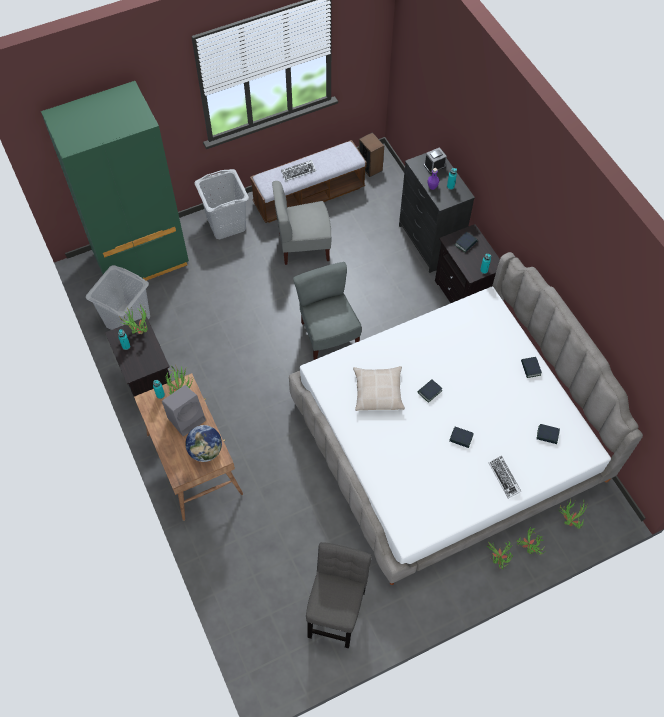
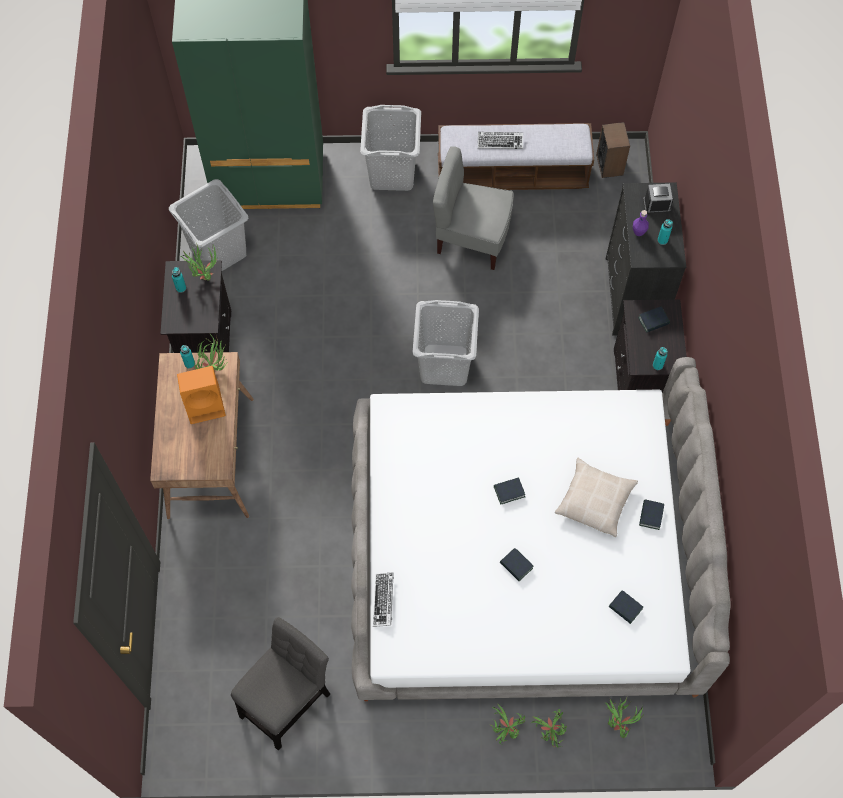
camera: 25 degrees right, 5 degrees up
(187, 418) = (206, 404): grey speaker -> orange speaker
(206, 451) = (208, 452): globe -> none
(328, 335) = (445, 364): grey chair -> grey laundry basket
(378, 391) = (447, 465): beige pillow -> beige pillow (595, 500)
(504, 478) = (543, 637): keyboard -> keyboard (383, 600)

